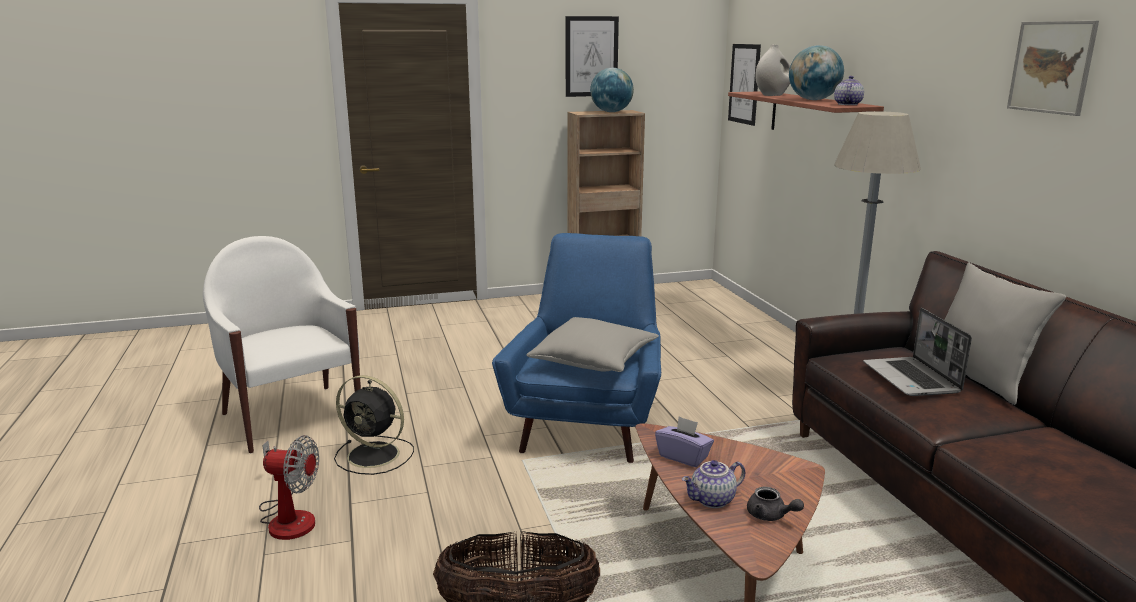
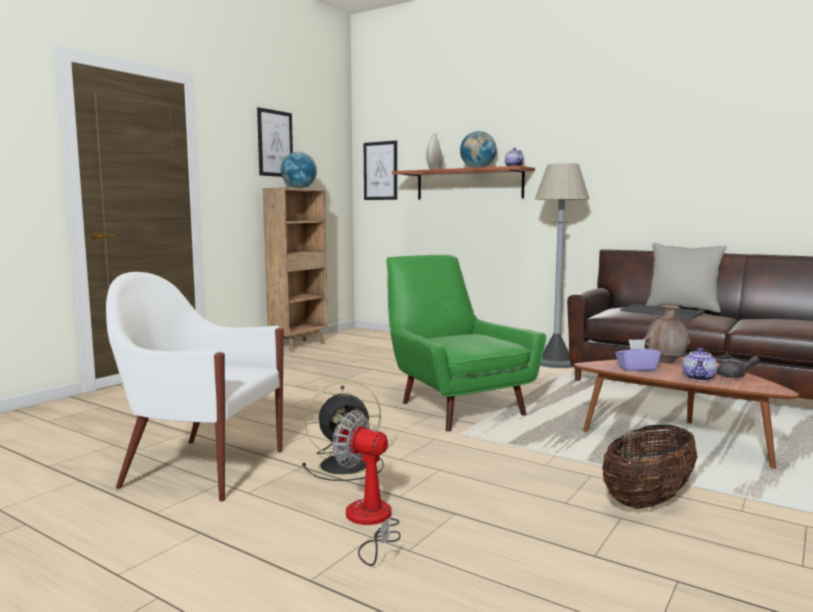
camera: 40 degrees left, 10 degrees down
(289, 517) = (370, 522): fan -> fan turned 120 degrees counterclockwise
(587, 423) = (453, 406): blue armchair -> green armchair
(594, 361) = (480, 341): grey pillow -> none
(750, 460) = (665, 362): none -> brown vase
(912, 379) = (663, 312): laptop -> tray
(1051, 67) = (669, 128): picture -> none

